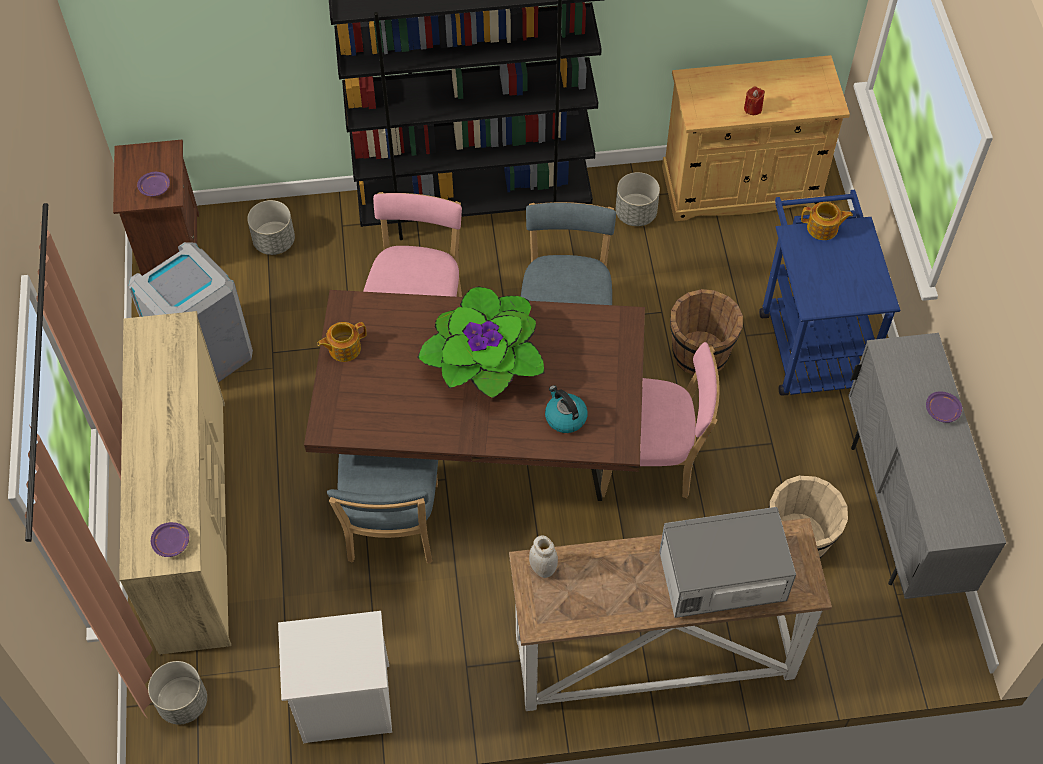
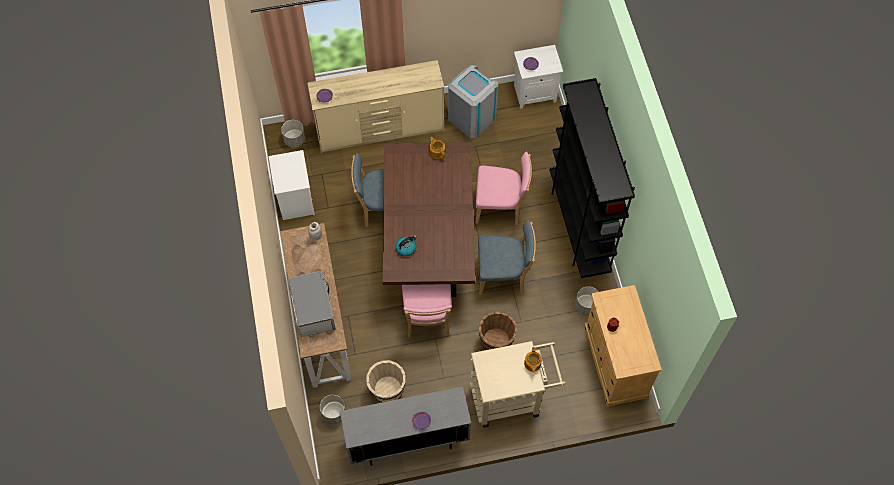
camera: 85 degrees right, 5 degrees up
(168, 244) = (534, 93): brown nightstand -> white nightstand
(274, 242) = (542, 137): grey planter -> grey planter (334, 413)
(485, 360) = (436, 211): potted plant -> none
(809, 339) = (511, 397): blue cart -> beige cart

